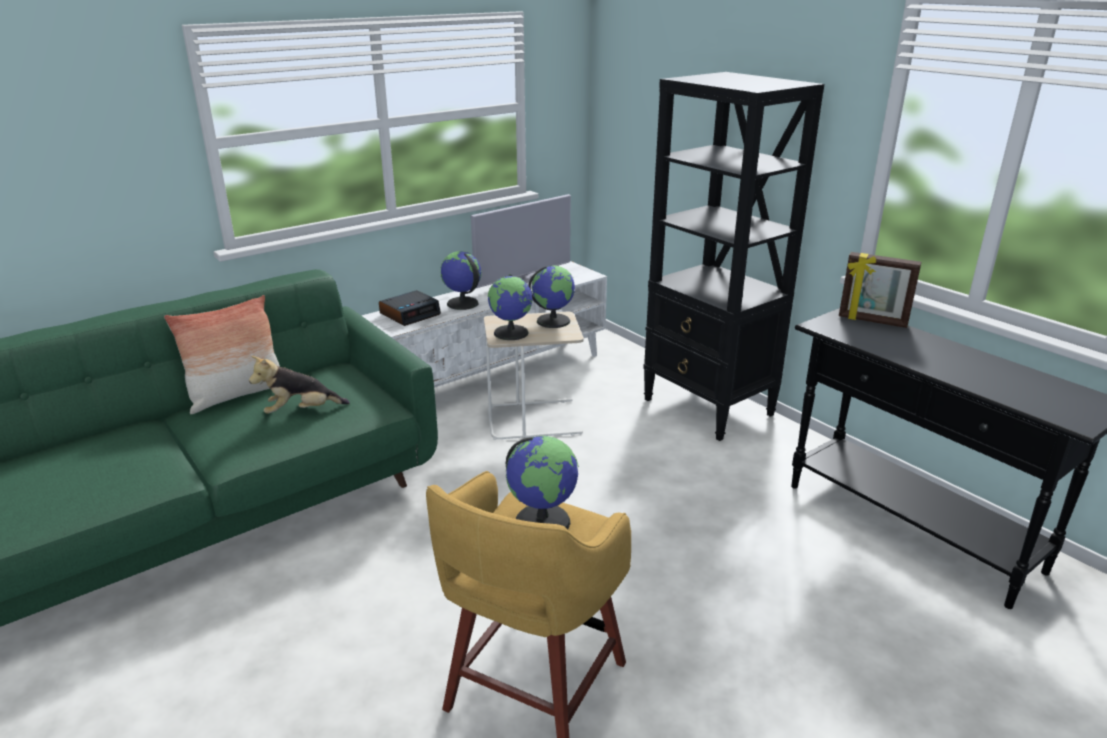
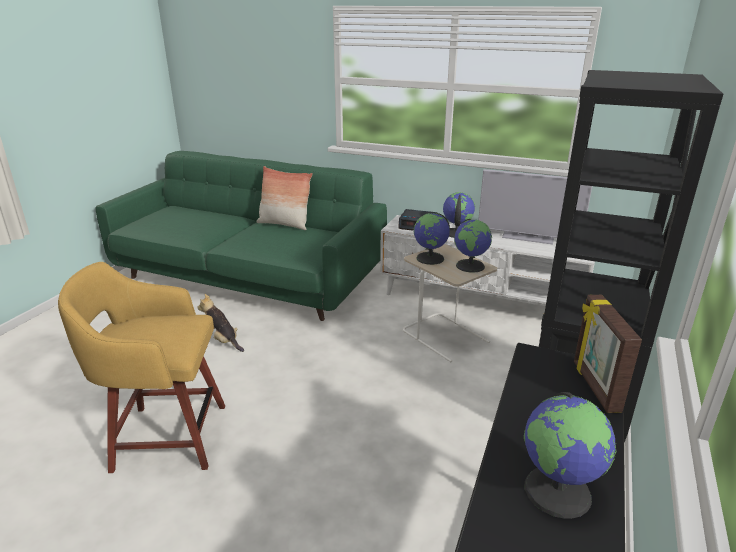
camera: 60 degrees right, 0 degrees up
(301, 411) = (282, 243): plush toy -> plush toy (223, 340)
(543, 521) = (167, 330): globe -> globe (558, 491)

